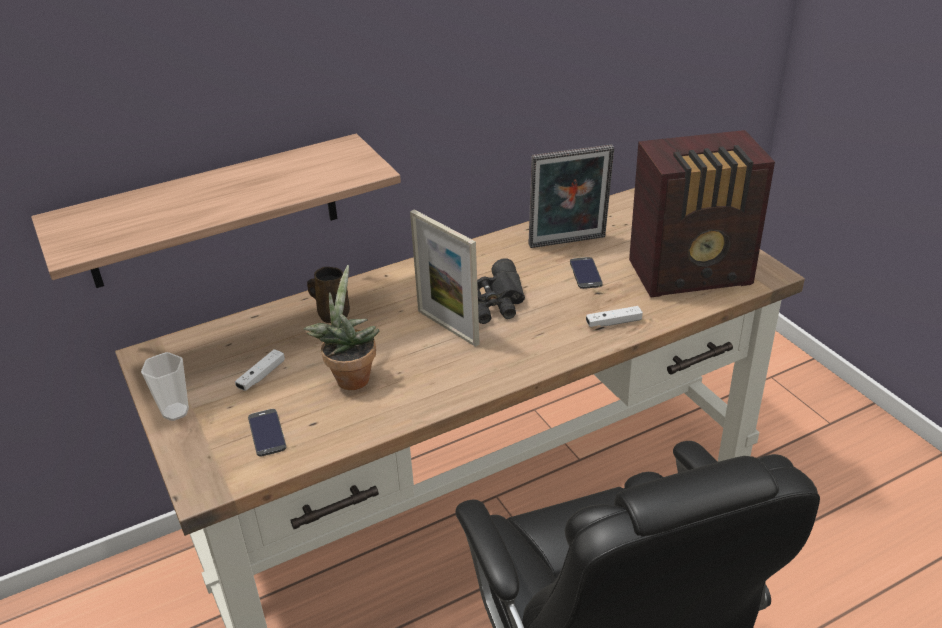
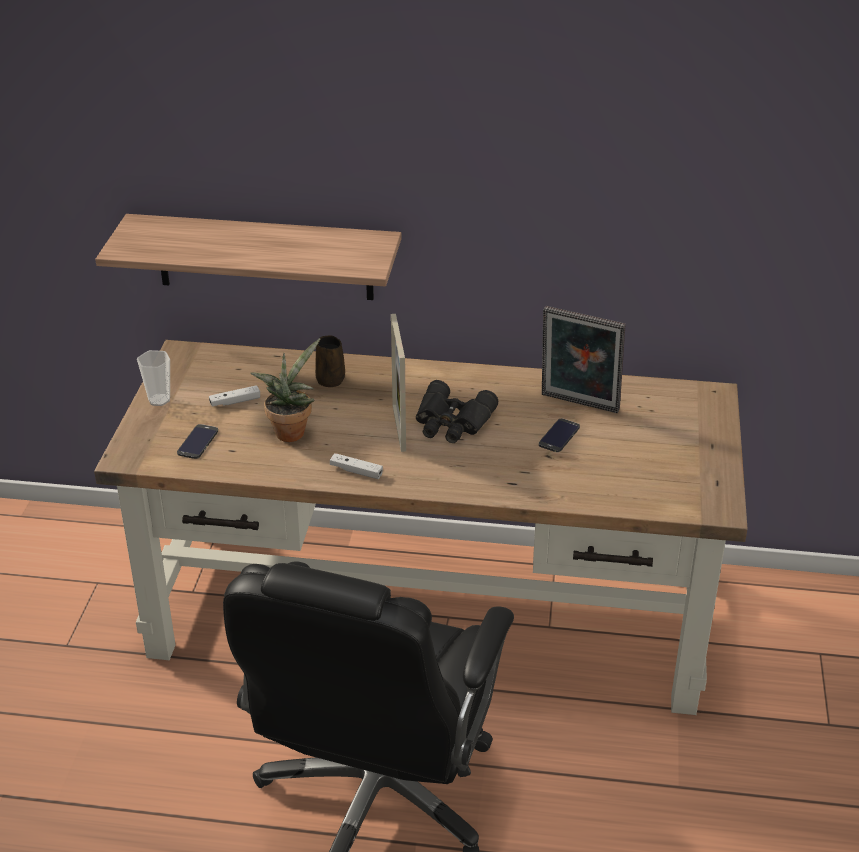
camera: 35 degrees right, 0 degrees up
(613, 322) = (528, 484): white game controller -> white game controller (356, 471)
(693, 274) = (650, 478): radio -> none

